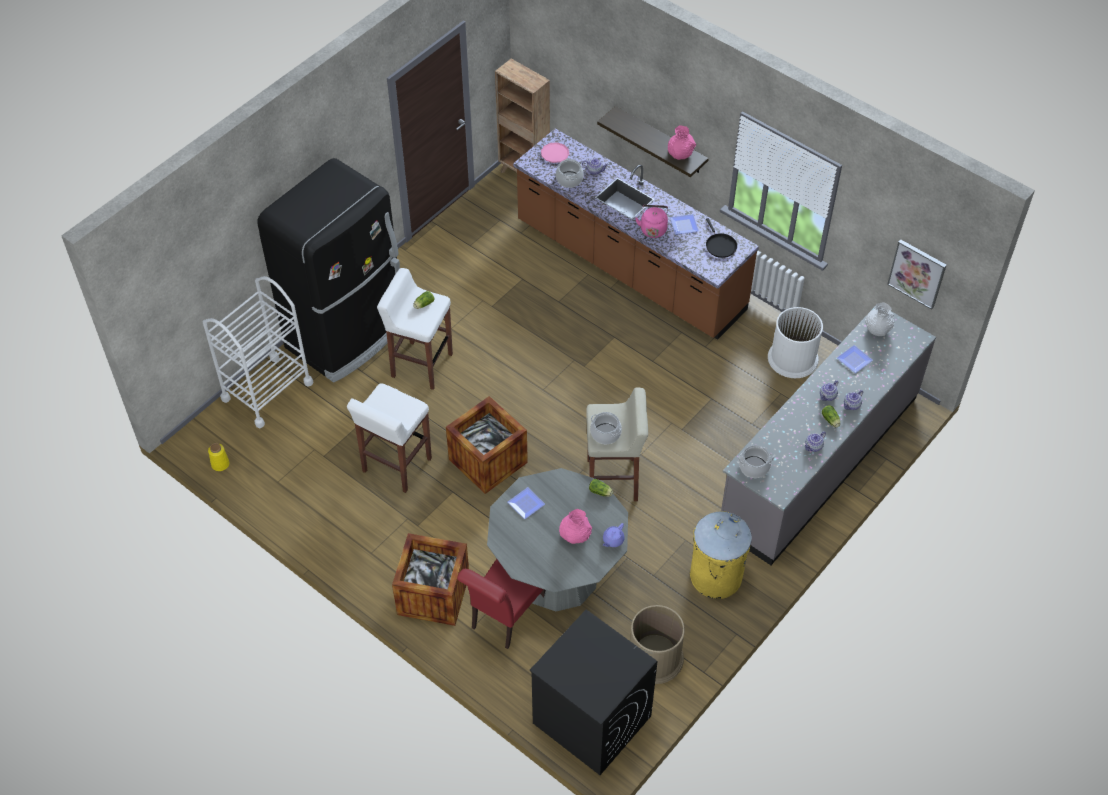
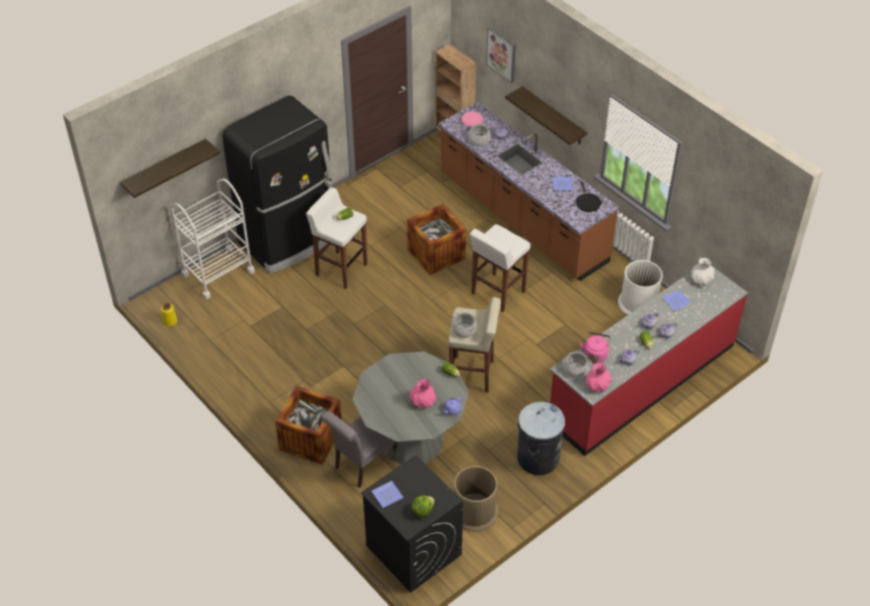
camera: 10 degrees right, 5 degrees down
(192, 276) = (165, 168): none -> shelf
(396, 466) = (304, 341): white stool -> white stool (497, 293)
(488, 461) = (376, 347): crate -> crate (436, 254)
(504, 618) = (362, 464): red chair -> grey chair
(524, 504) = (389, 373): plate -> plate (386, 495)
(611, 682) = (422, 511): none -> lettuce
(653, 229) = (537, 184): pink kettle -> pink kettle (595, 354)
(680, 154) = (565, 127): pink vase -> pink vase (597, 386)
(715, 576) = (537, 458): yellow trash can -> grey trash can
(818, 461) = (641, 383): grey counter -> red counter
(917, 273) = (735, 237): picture -> picture (501, 54)

